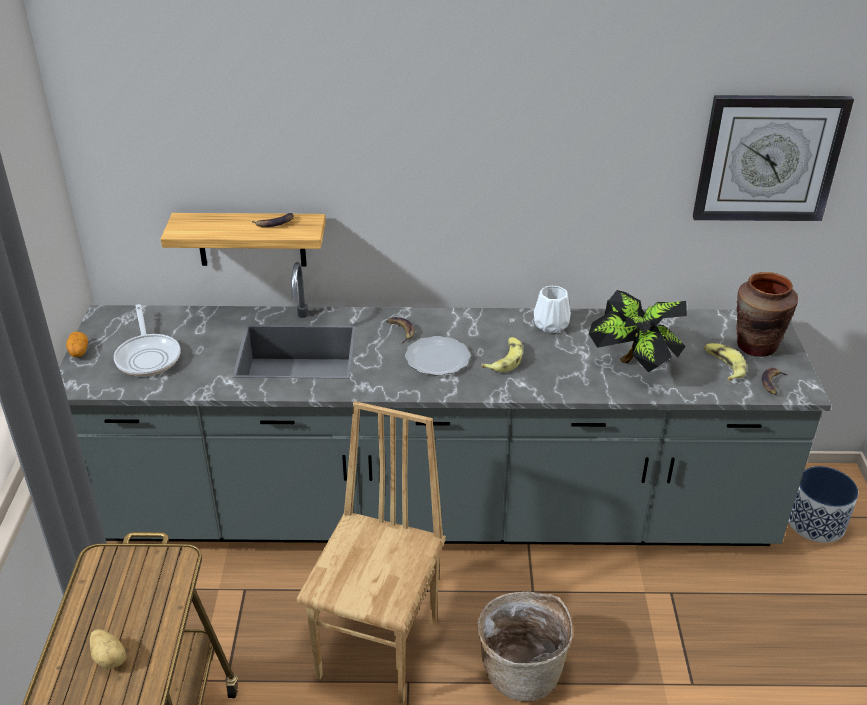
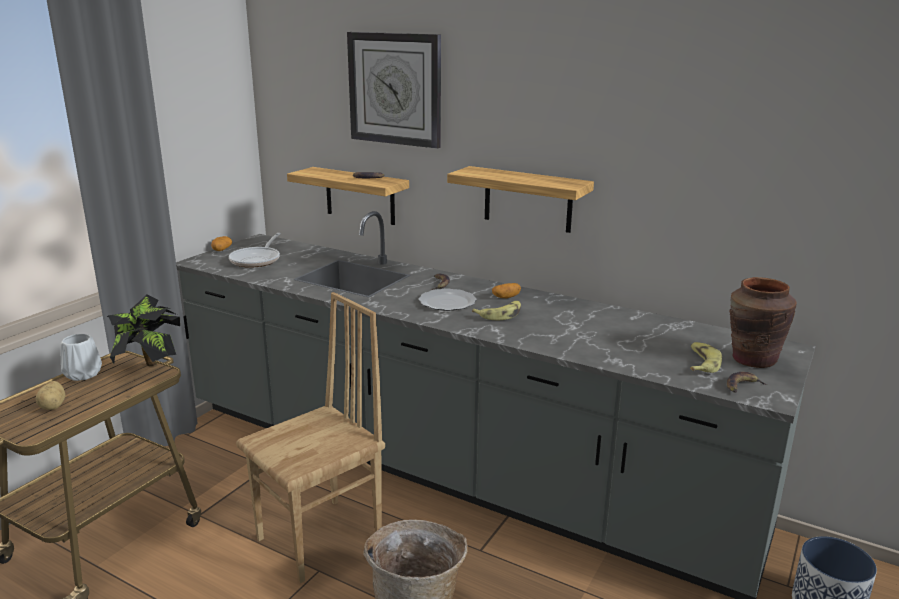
camera: 30 degrees right, 15 degrees down
(485, 330) = (506, 297): none -> potato
(486, 218) = (527, 199): none -> shelf
(550, 324) = (565, 305): white vase -> white vase (83, 374)
(634, 366) = (610, 343): potted plant -> potted plant (149, 369)
(768, 158) = (792, 166): wall clock -> wall clock (395, 89)

